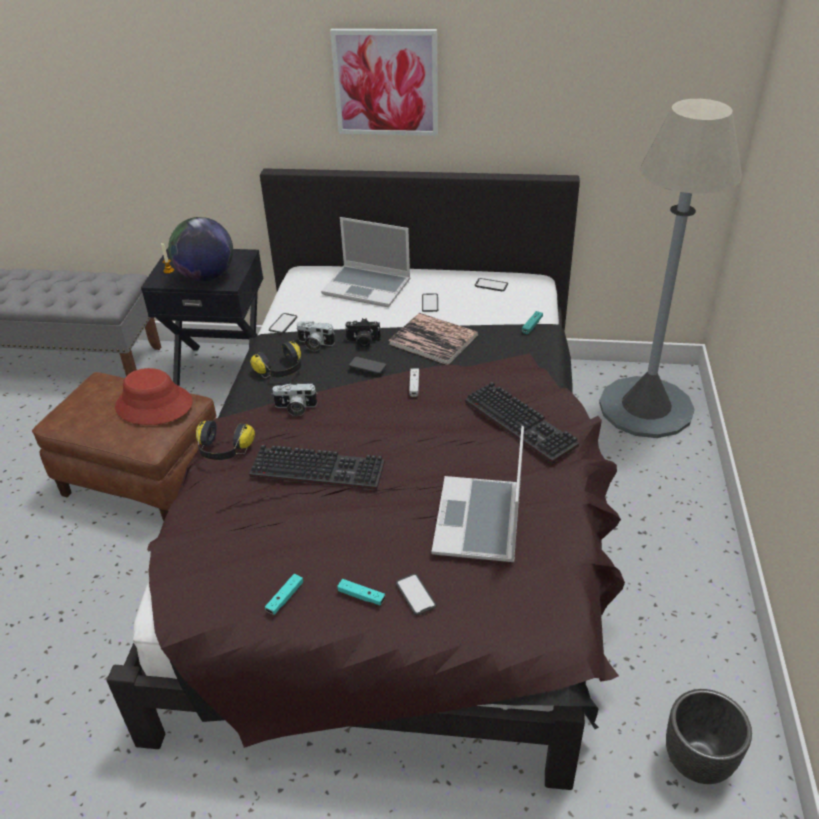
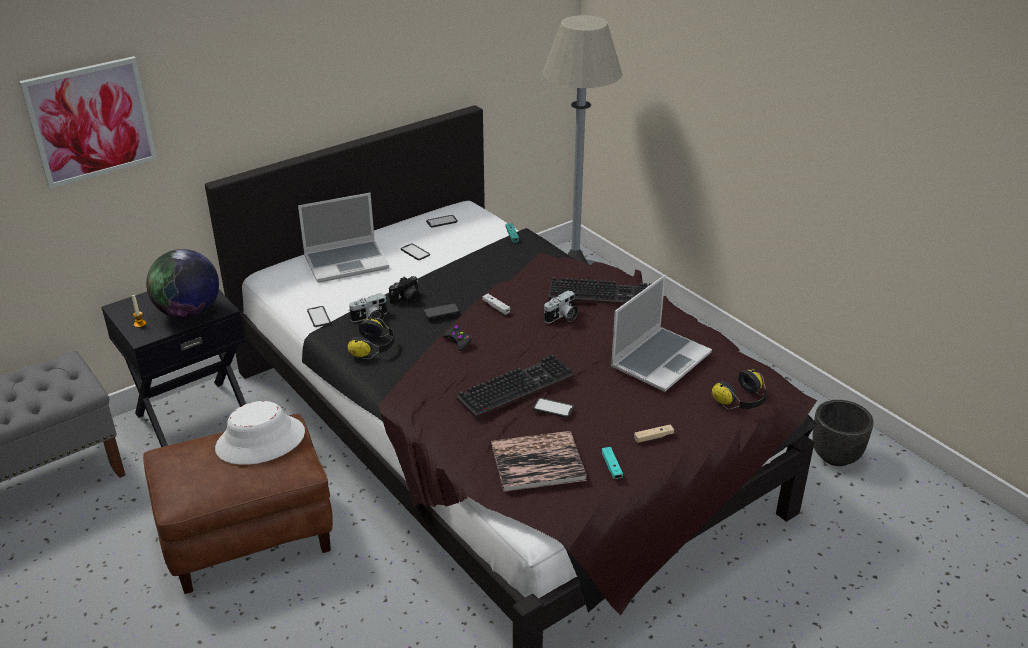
camera: 45 degrees left, 5 degrees down
(154, 405) = (260, 441): red hat -> white hat
(223, 450) = (427, 414): headphones -> headphones (742, 401)
(295, 408) = (433, 363): camera -> camera (562, 317)
(340, 399) = (458, 341): none -> black game controller
(361, 596) = (653, 437): turquoise game controller -> beige game controller
(386, 82) = (312, 66): picture -> picture (90, 121)
(415, 594) = (682, 417): phone -> phone (553, 408)
(433, 339) = (457, 274): book -> book (537, 462)
(479, 522) = (660, 359): laptop -> laptop turned 105 degrees counterclockwise

